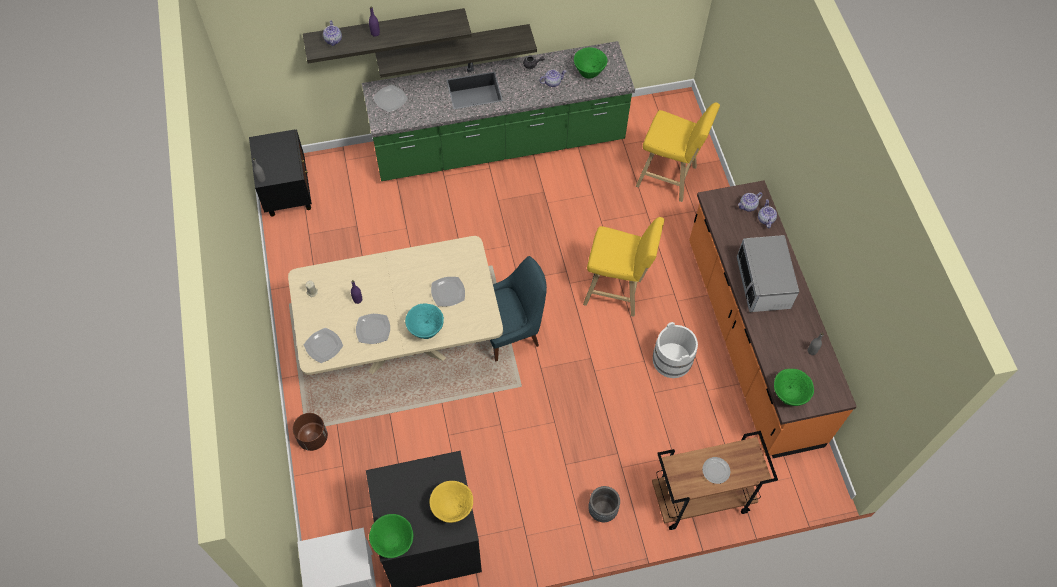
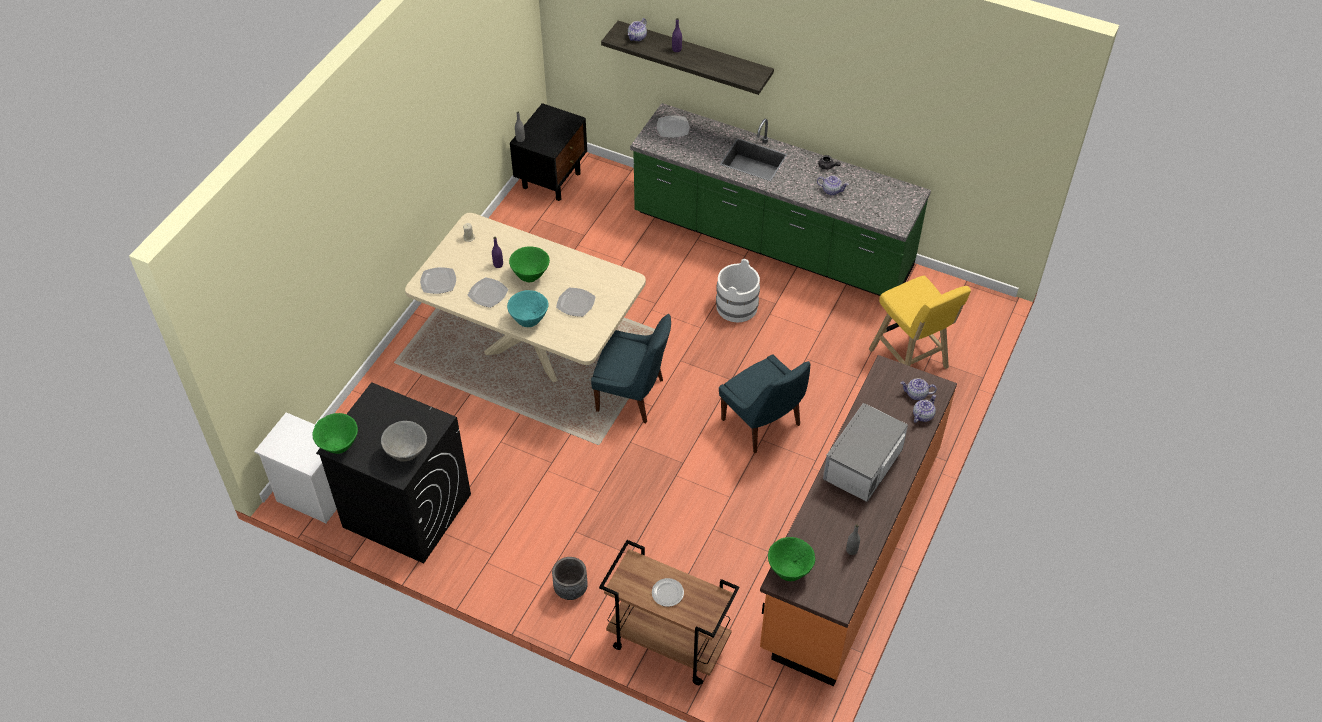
camera: 40 degrees right, 10 degrees down
(312, 437) = (393, 372): brown planter -> none
(452, 508) = (407, 453): yellow bowl -> grey bowl
(453, 45) = (757, 106): shelf -> none
(589, 72) = (875, 200): green bowl -> green bowl (531, 275)
(617, 290) = (762, 424): yellow stool -> blue chair
(672, 360) = (757, 514): white bucket -> white bucket (737, 307)

